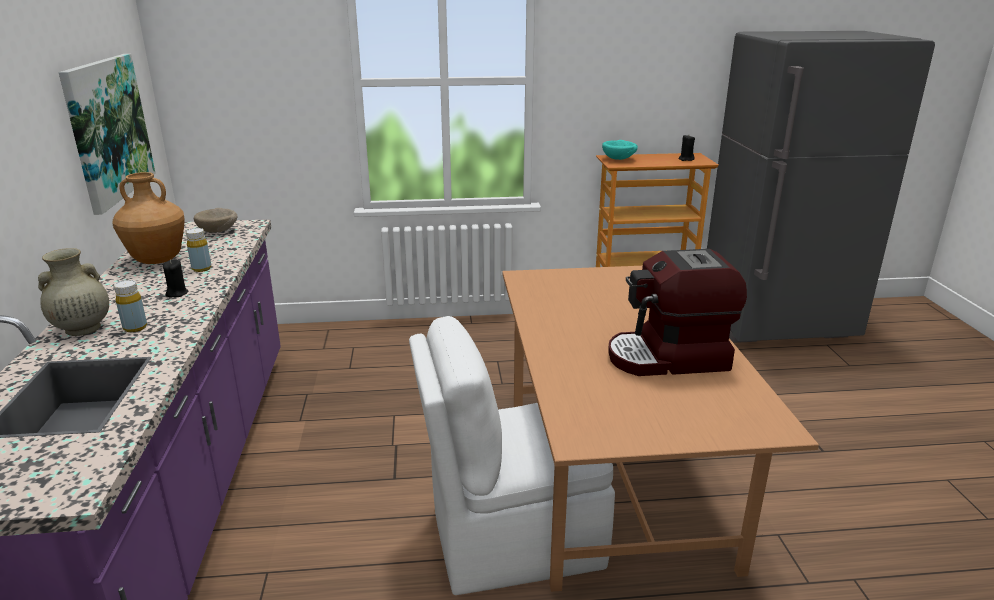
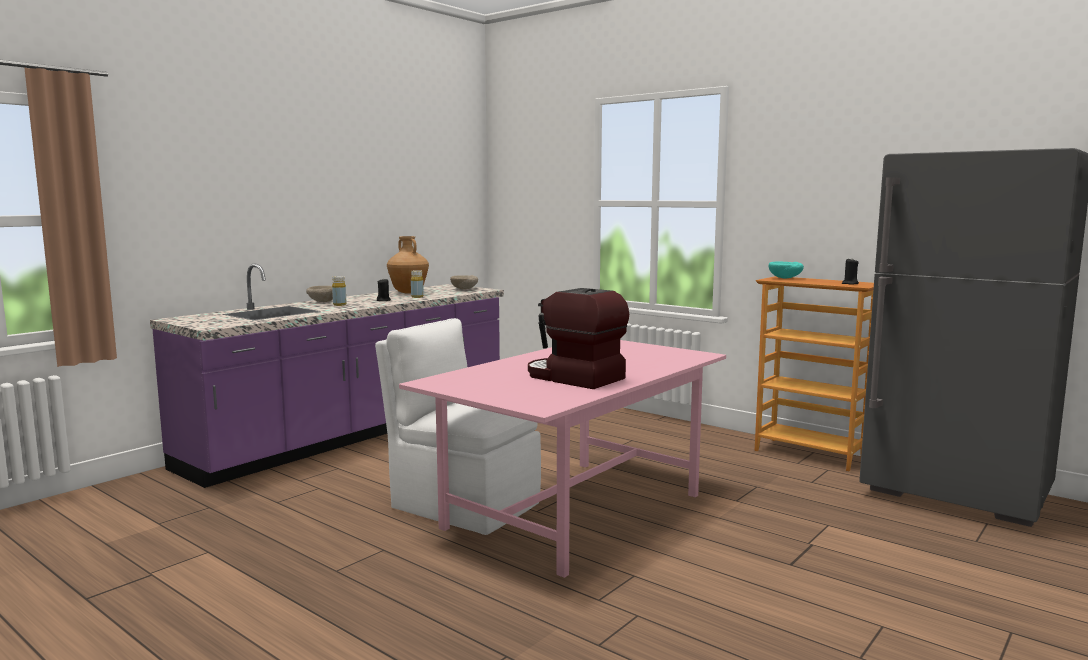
camera: 45 degrees right, 15 degrees down
(82, 329) = (322, 302): beige vase -> beige bowl
(108, 129) = (422, 216): picture -> none
(615, 484) = (575, 512): brown dining table -> pink dining table

